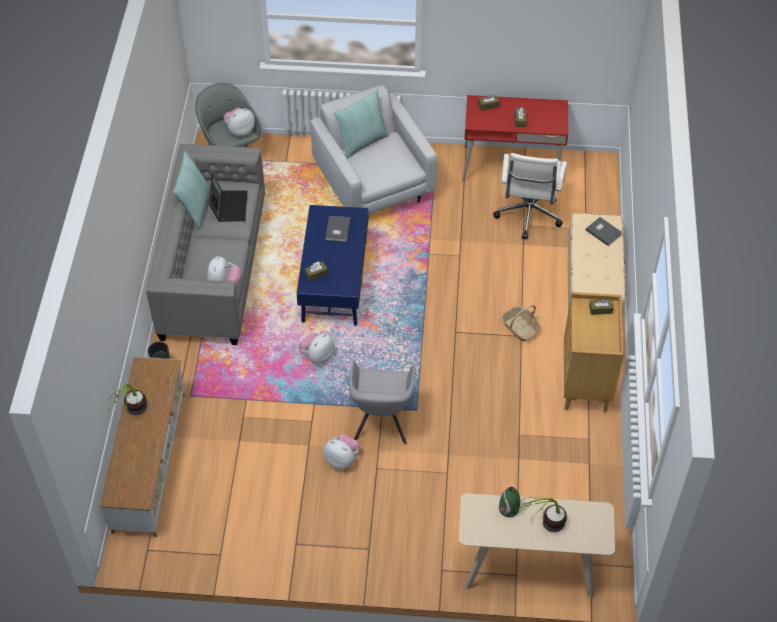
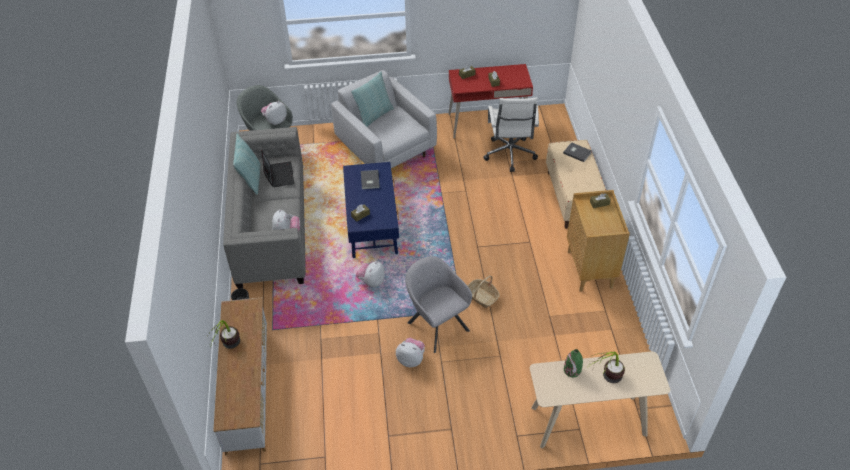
camera: 10 degrees left, 5 degrees down
(381, 422) = (436, 324): grey armchair -> grey armchair turned 150 degrees clockwise
(520, 328) = (527, 236): basket -> basket (482, 297)

